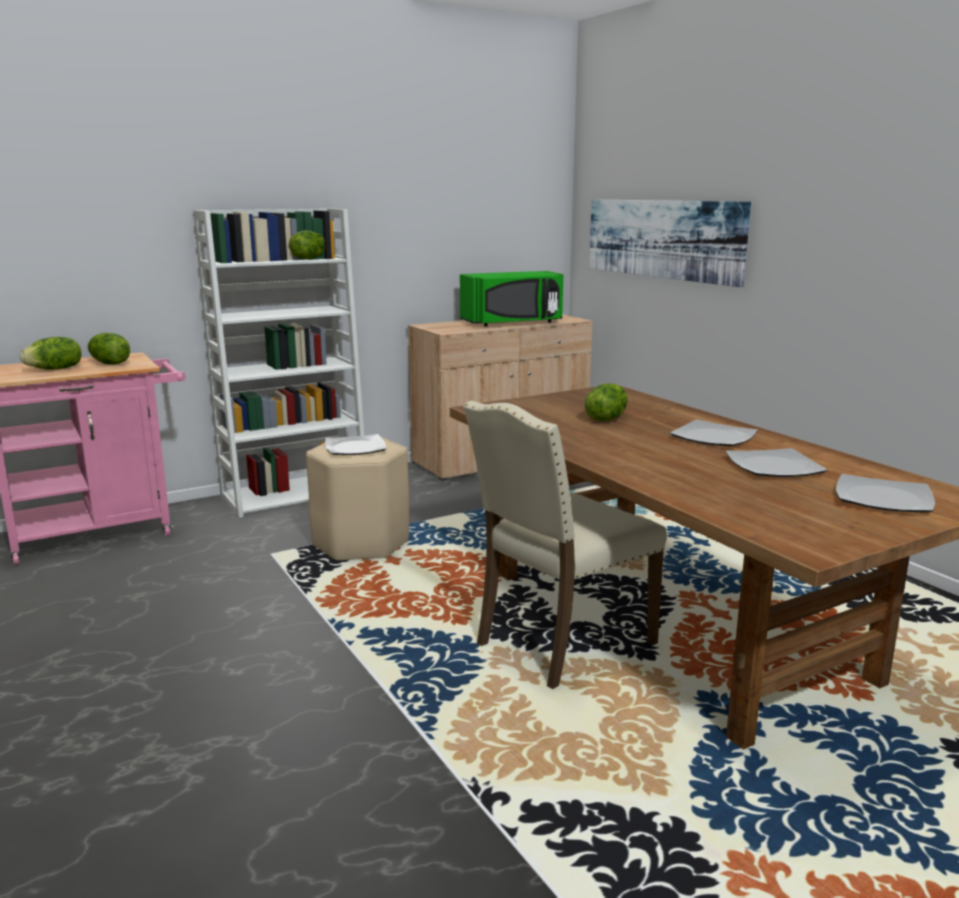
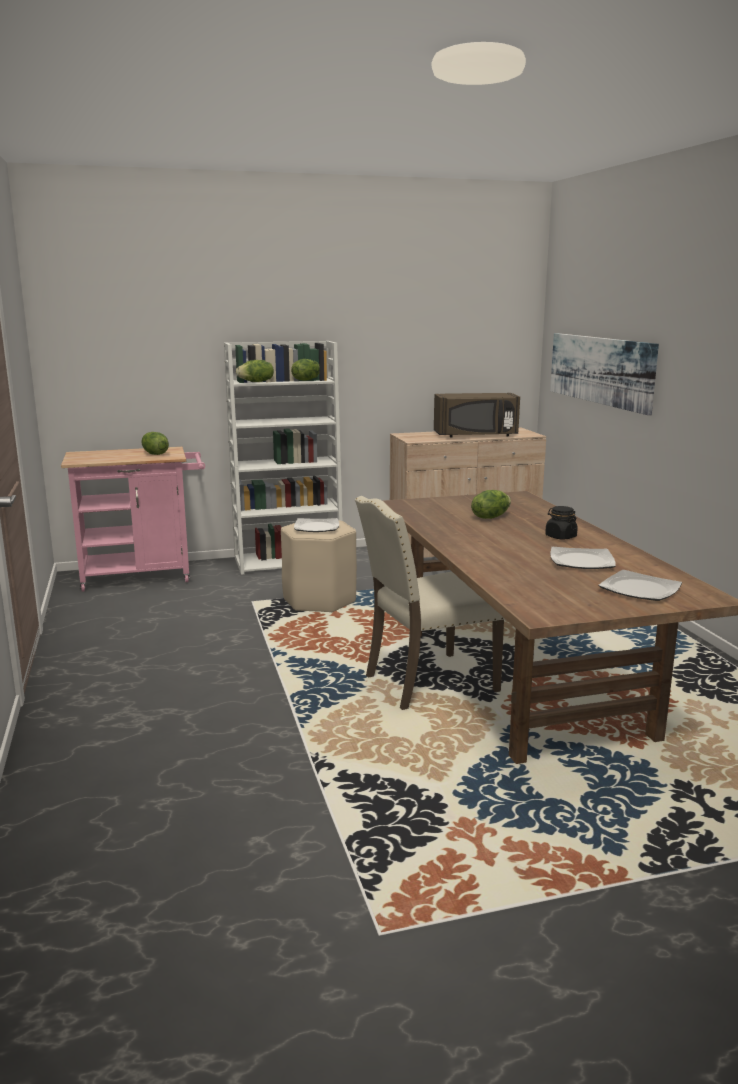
camera: 15 degrees right, 0 degrees up
(55, 369) = (118, 456): lettuce -> lettuce (256, 382)
(513, 323) = (476, 435): green microwave -> brown microwave
(714, 437) = (560, 537): plate -> black jar

